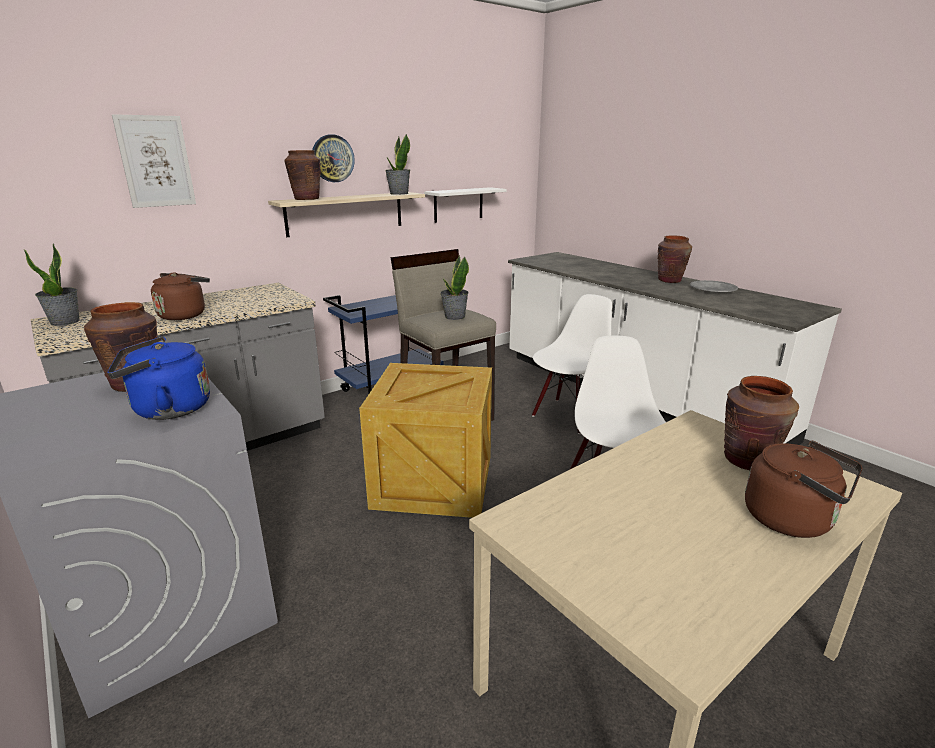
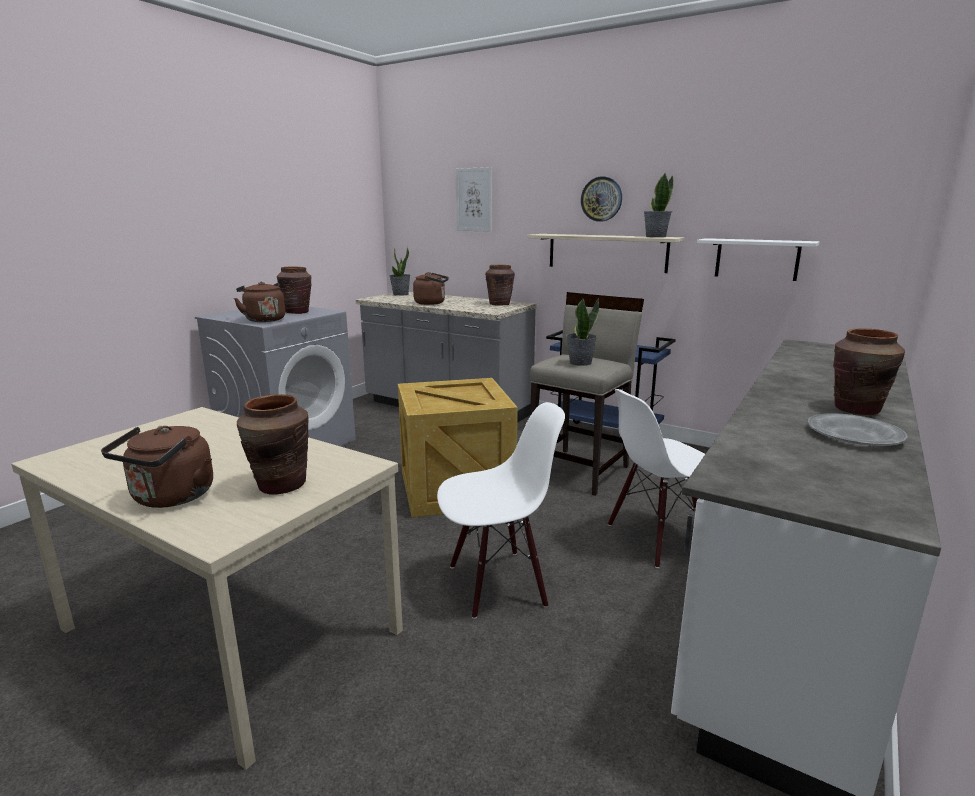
camera: 70 degrees right, 5 degrees down
(167, 410) = (264, 319): blue kettle -> brown kettle
(306, 199) = (560, 234): brown vase -> brown vase (499, 304)
(568, 416) = (656, 538): white chair -> white chair turned 135 degrees clockwise

